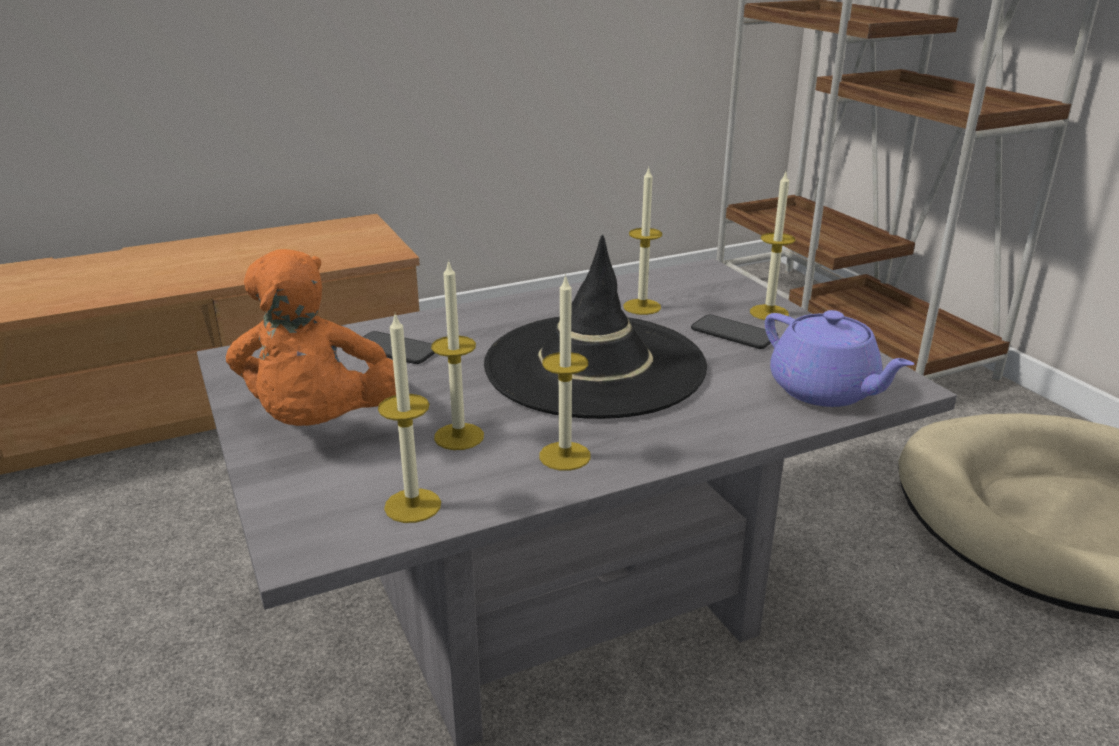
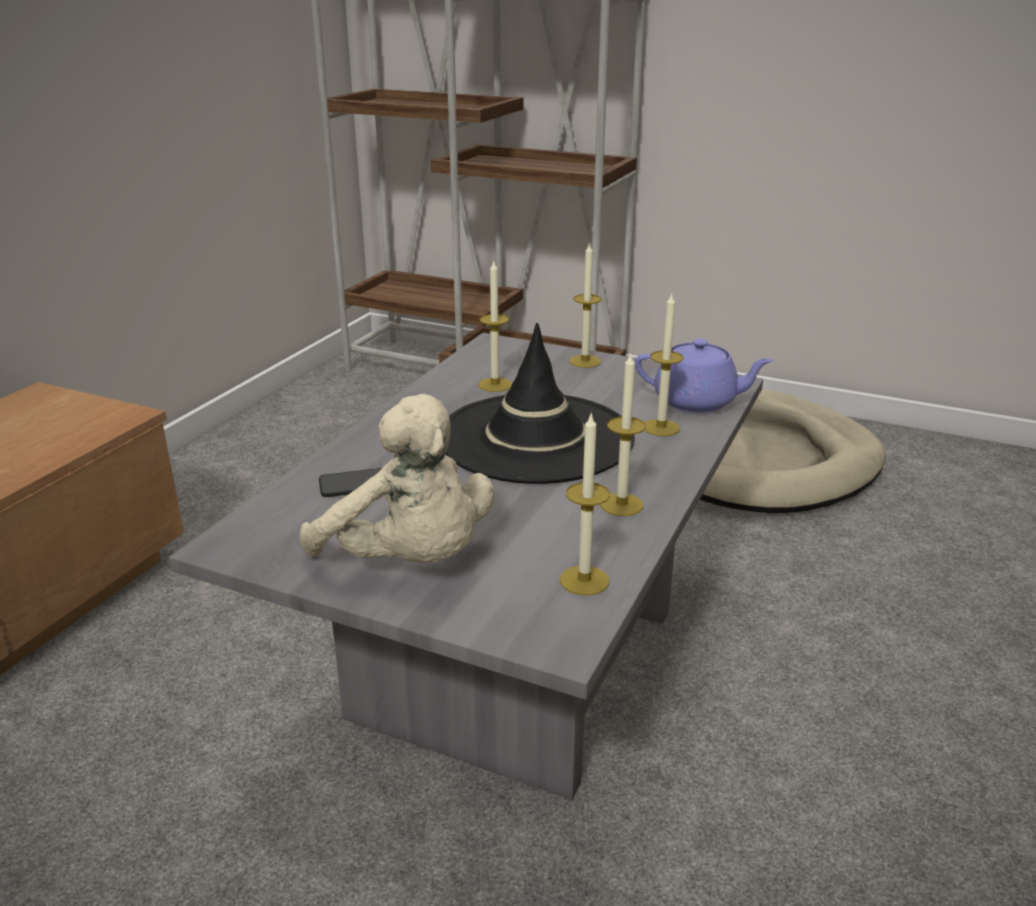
camera: 40 degrees left, 0 degrees up
(319, 424) = (410, 562): orange plush toy -> beige plush toy
(459, 436) = (531, 523): candle -> candle (661, 427)
(733, 333) = (587, 383): phone -> none

